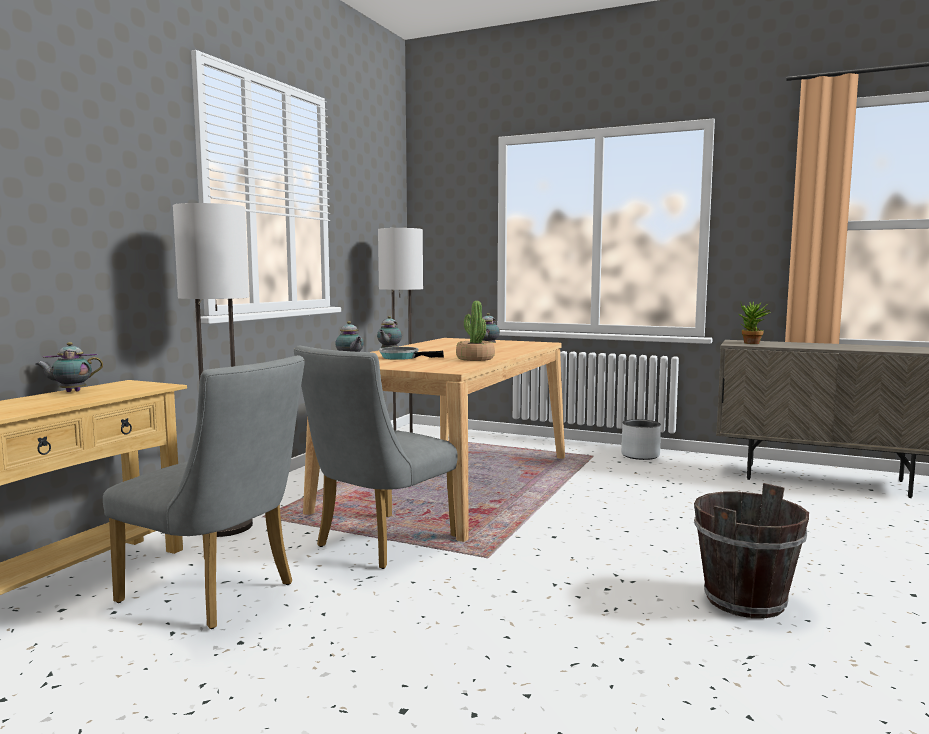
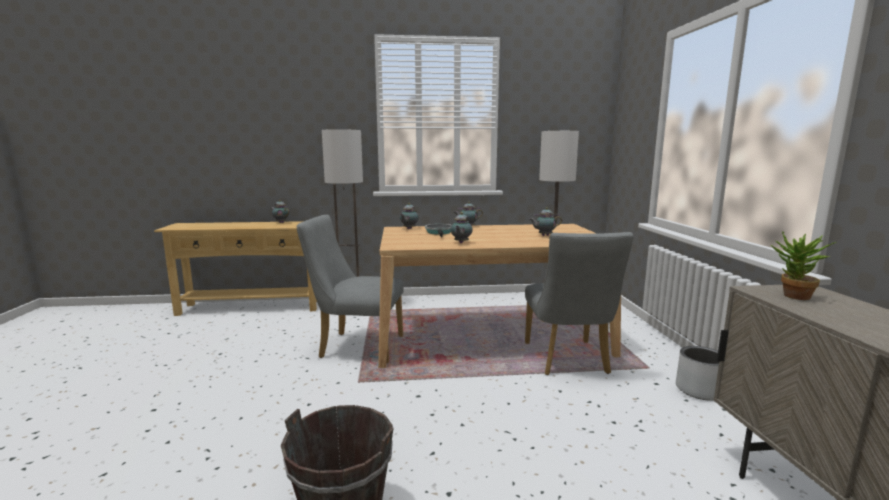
camera: 60 degrees right, 5 degrees up
(217, 595) = (268, 333): grey chair -> grey chair (568, 361)
(475, 359) = (460, 243): potted plant -> teapot

